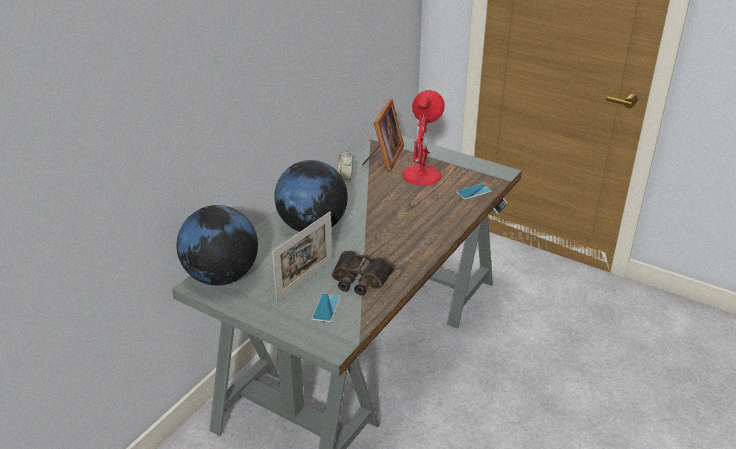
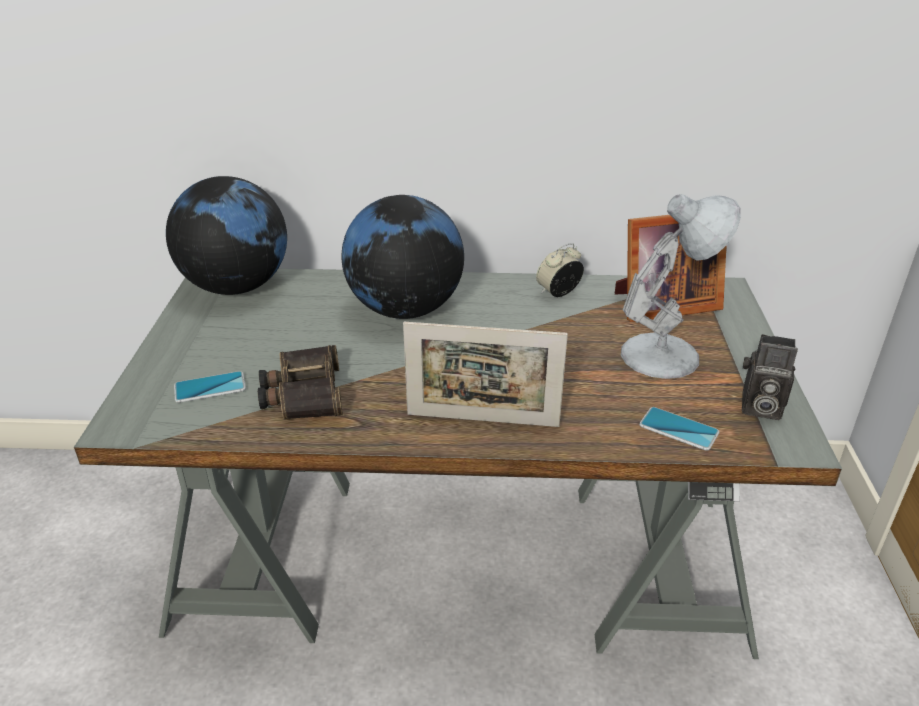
camera: 60 degrees right, 0 degrees up
(305, 280) = (269, 347): picture frame -> picture frame (482, 420)
(422, 174) = (664, 355): red table lamp -> white table lamp
(475, 169) = (758, 408): none -> camera

